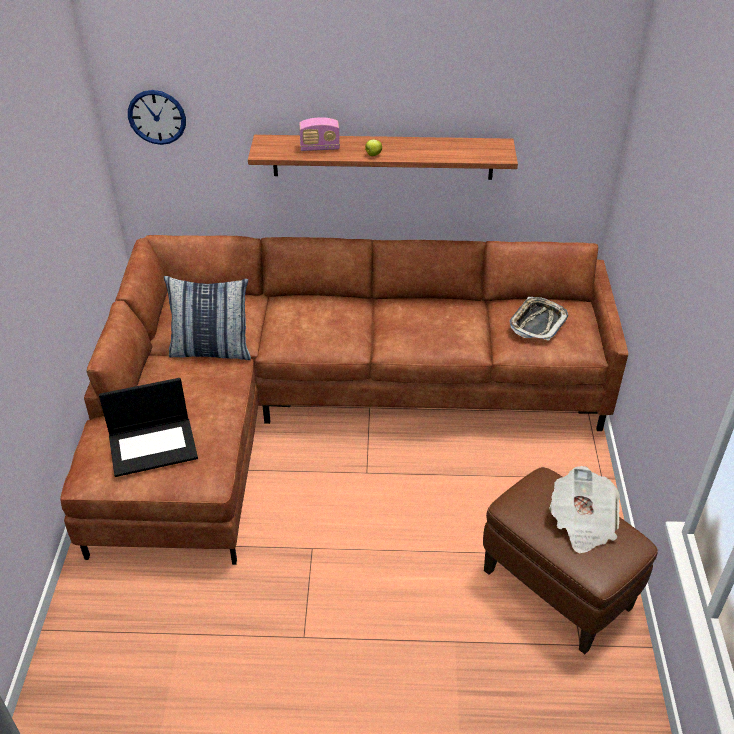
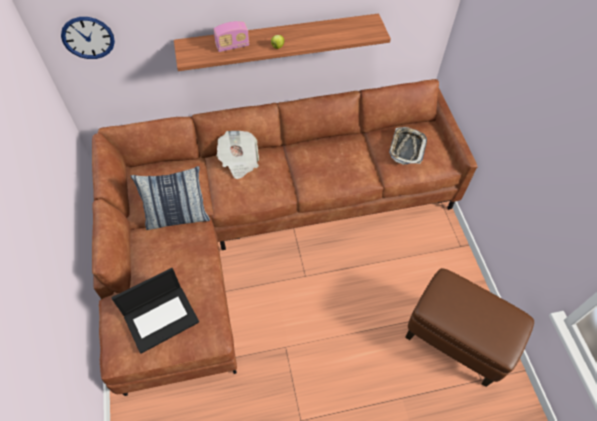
camera: 15 degrees left, 15 degrees up
(582, 523) = (482, 312): newspaper -> newspaper (239, 161)

